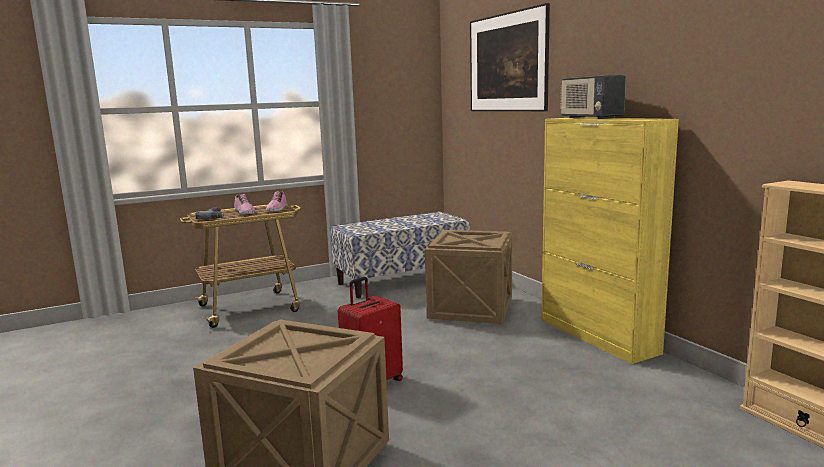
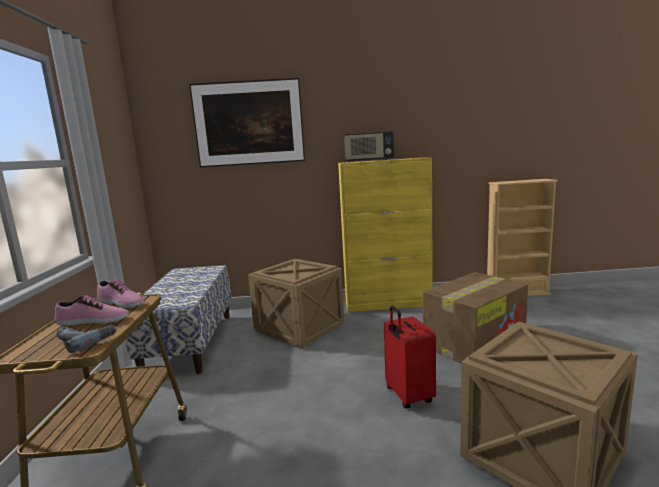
camera: 65 degrees left, 0 degrees up
(534, 406) = (475, 343): none -> cardboard box

